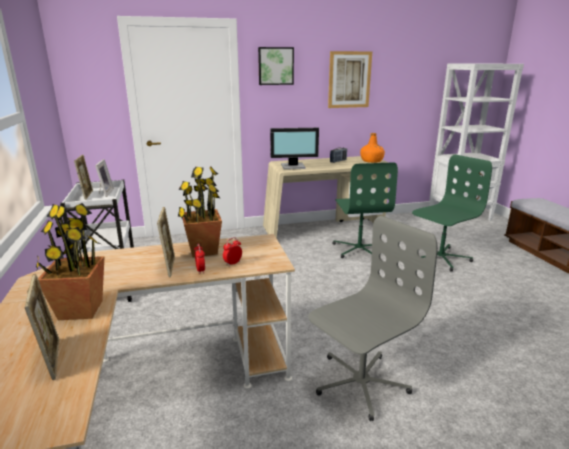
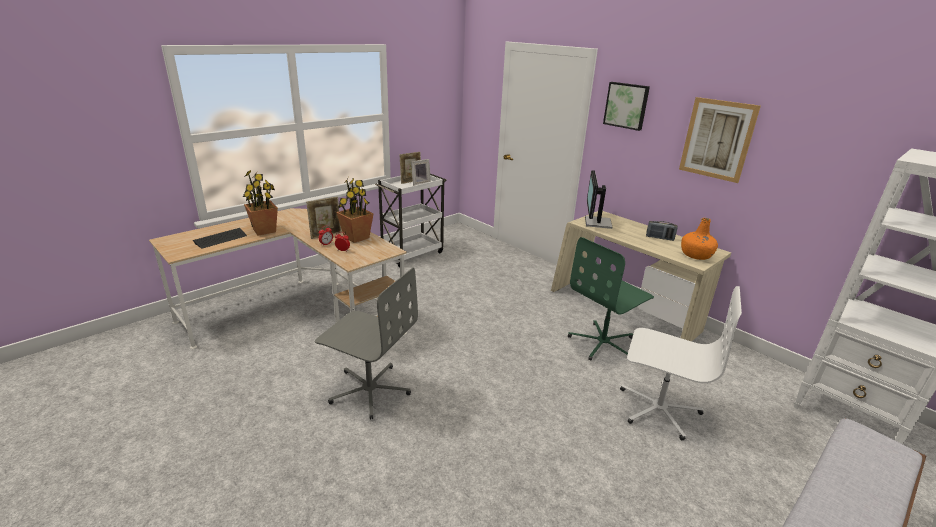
camera: 60 degrees right, 5 degrees up
(52, 359) = (220, 239): picture frame -> keyboard
(293, 167) = (596, 222): monitor -> monitor turned 45 degrees clockwise
(440, 257) = (658, 409): green office chair -> white office chair

